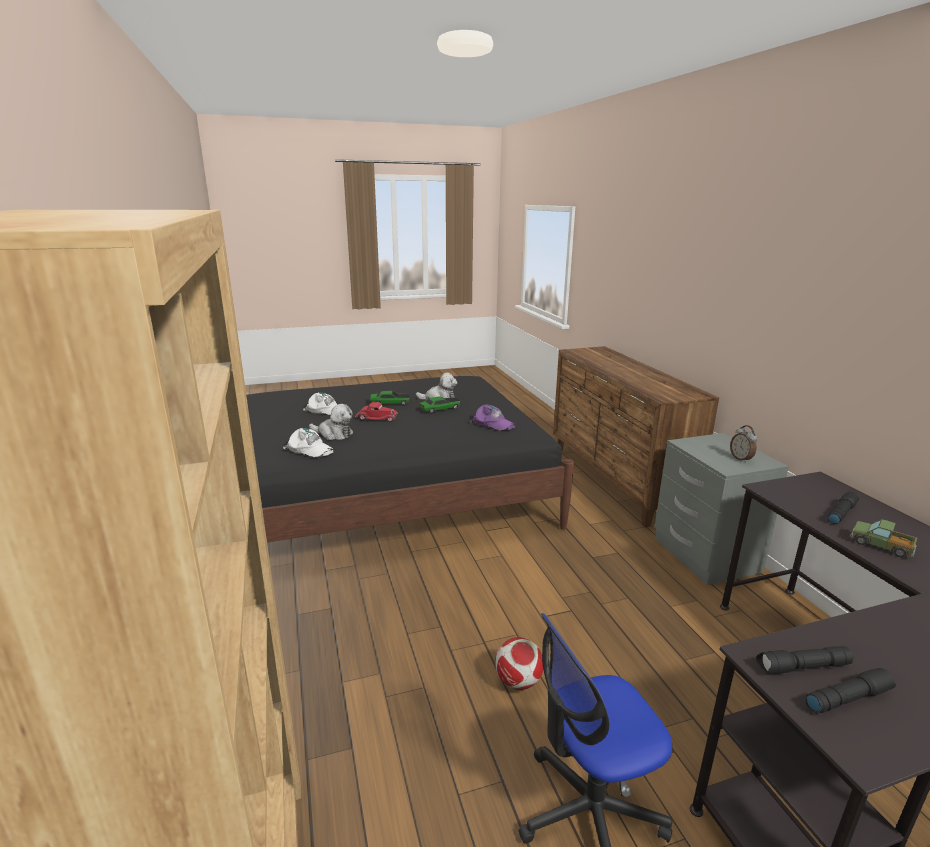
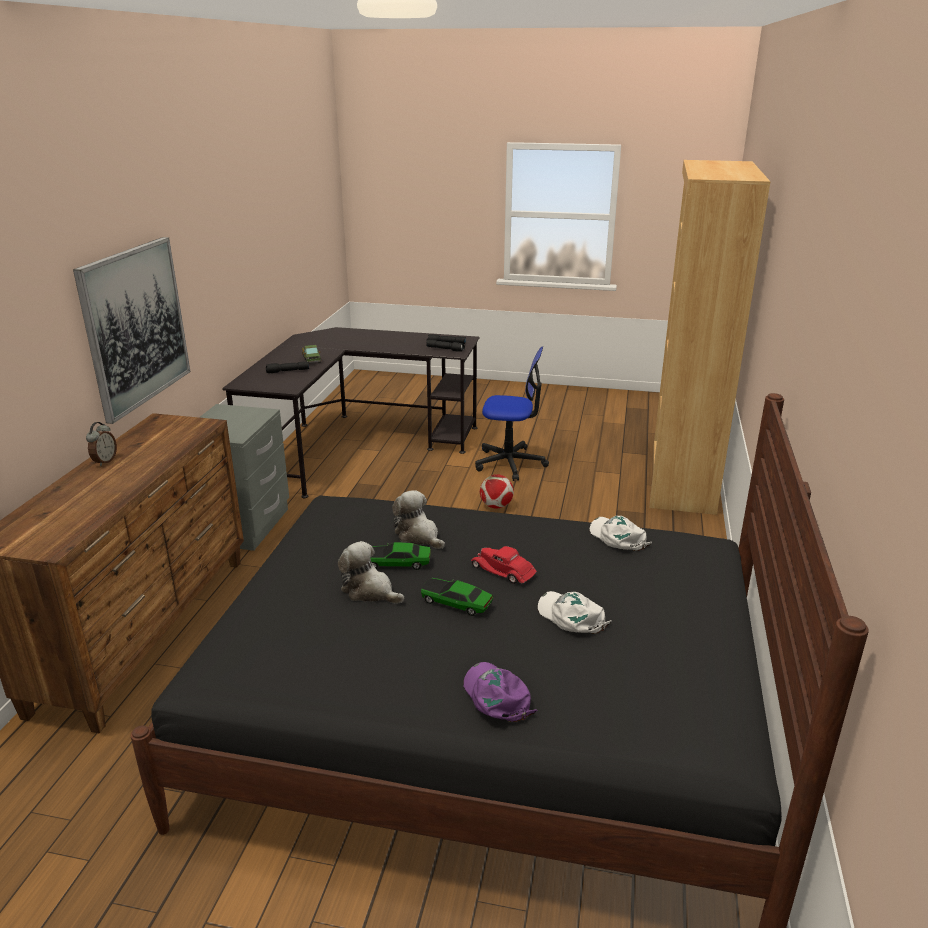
camera: 150 degrees left, 5 degrees up
(334, 434) = (579, 555): plush toy -> plush toy (418, 536)
(492, 423) = (365, 517): purple cap -> purple cap (496, 696)
(739, 324) = (135, 326): none -> picture
(741, 459) = (233, 415): alarm clock -> alarm clock (104, 461)

